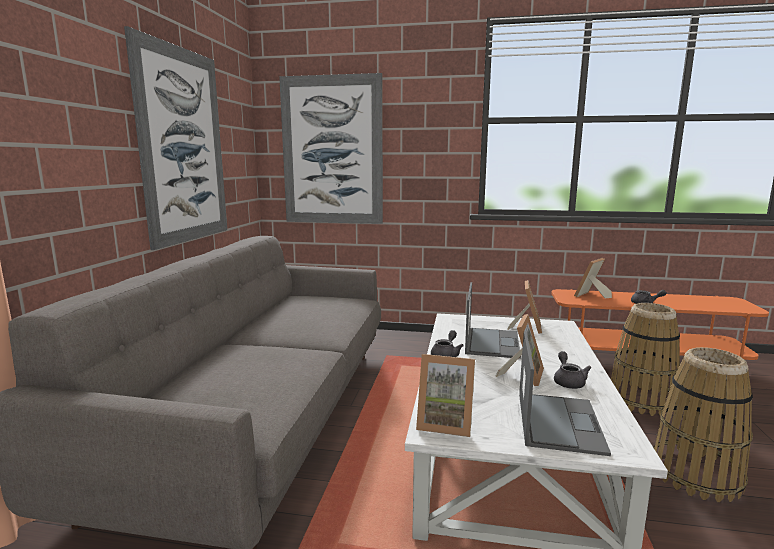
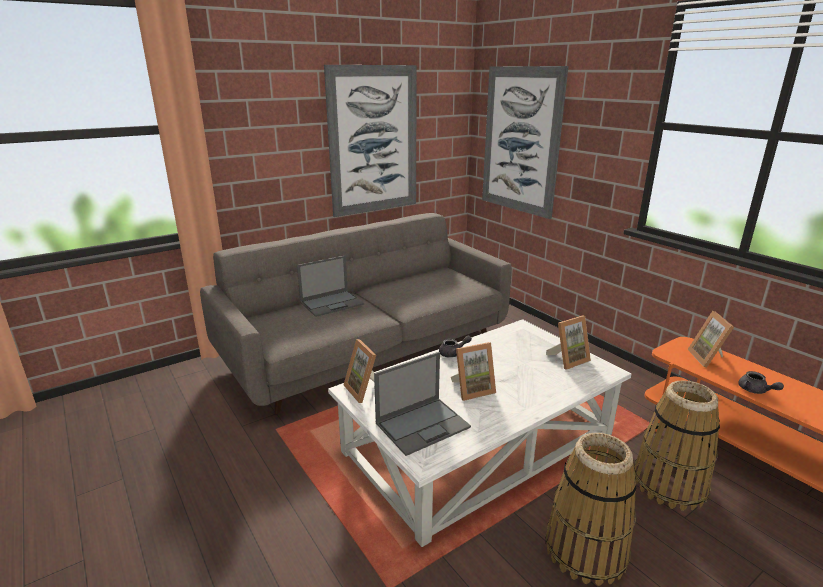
camera: 45 degrees right, 10 degrees up
(491, 342) = (507, 359): laptop -> laptop (332, 303)
(568, 381) = (492, 409): grey teapot -> none
(591, 296) = (709, 358): picture frame -> picture frame turned 90 degrees counterclockwise

